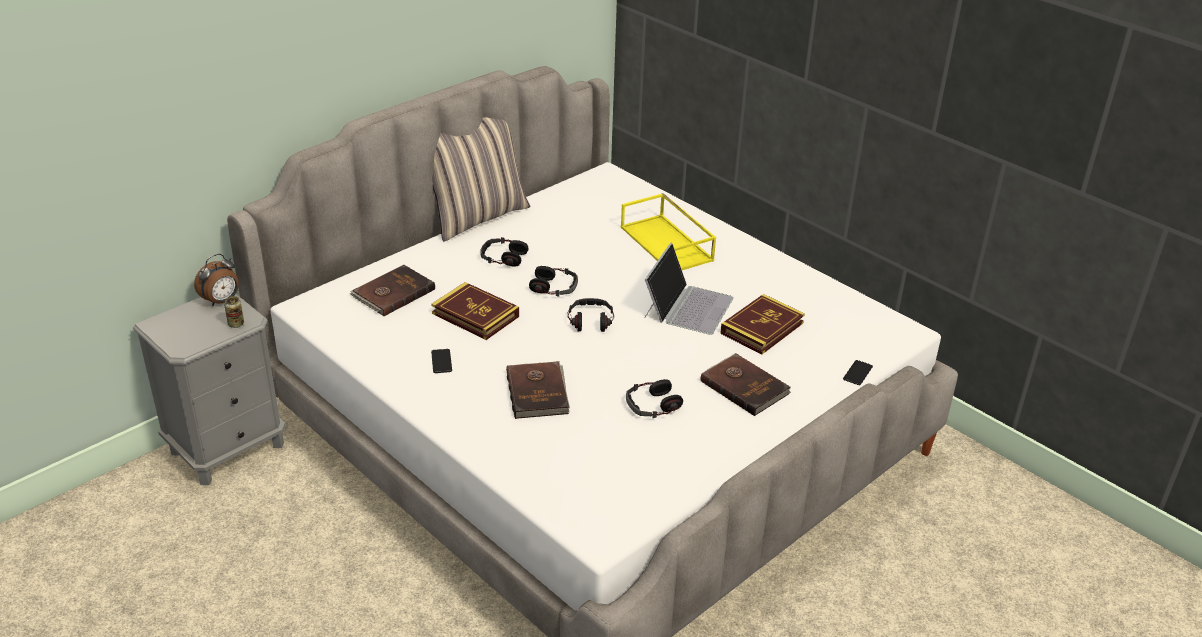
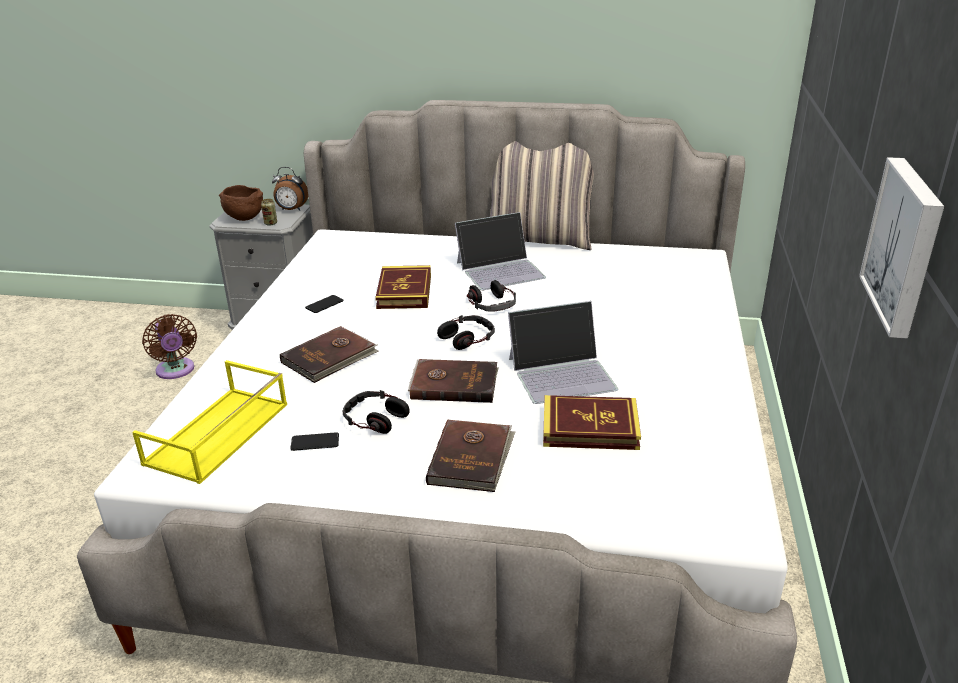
camera: 55 degrees right, 5 degrees down
(194, 335) = (243, 218): none -> brown bowl
(201, 547) = (176, 371): none -> brown fan
(392, 293) = (389, 254): brown book -> brown book (454, 383)
(503, 257) = (501, 269): headphones -> laptop
(668, 244) = (647, 323): yellow tray -> yellow tray (218, 435)
(857, 373) = (599, 526): phone -> phone (315, 442)
(916, 124) = (906, 245): none -> picture

